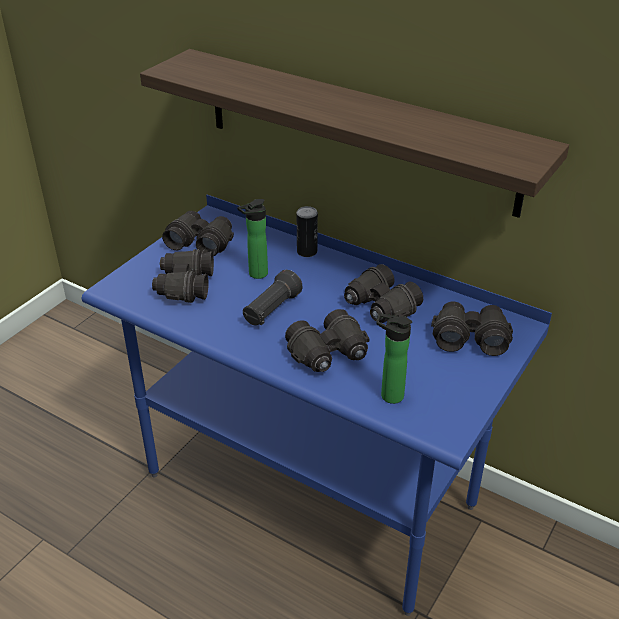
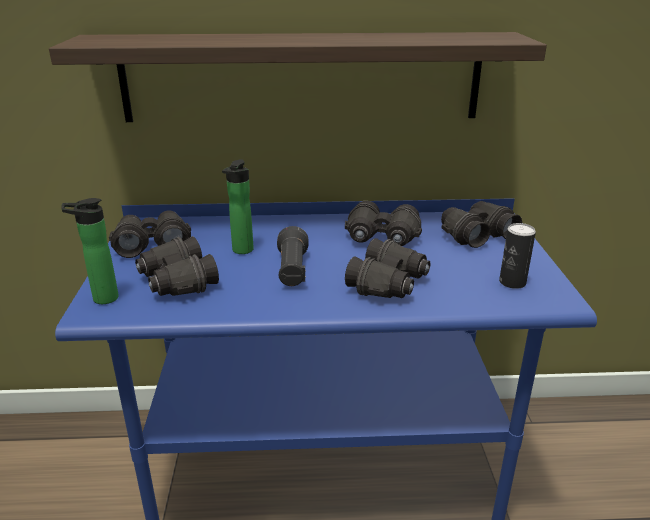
camera: 35 degrees left, 10 degrees down
(307, 252) = (268, 222): can -> can (512, 282)
(388, 395) = (478, 293): bottle -> bottle (101, 299)

